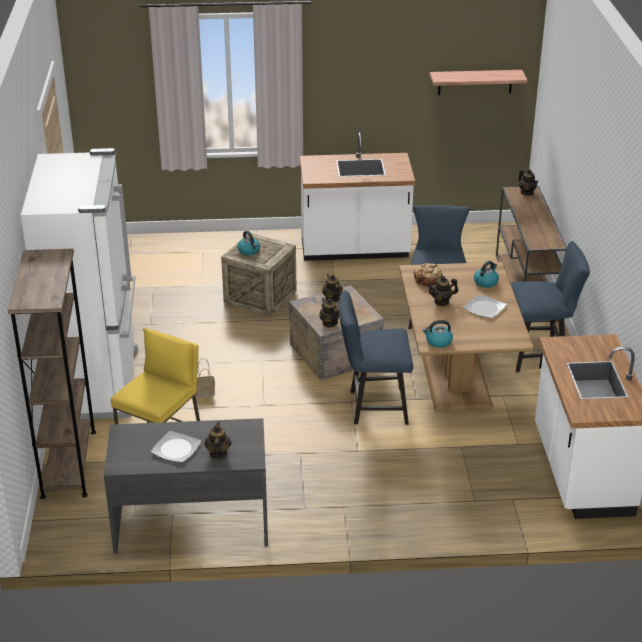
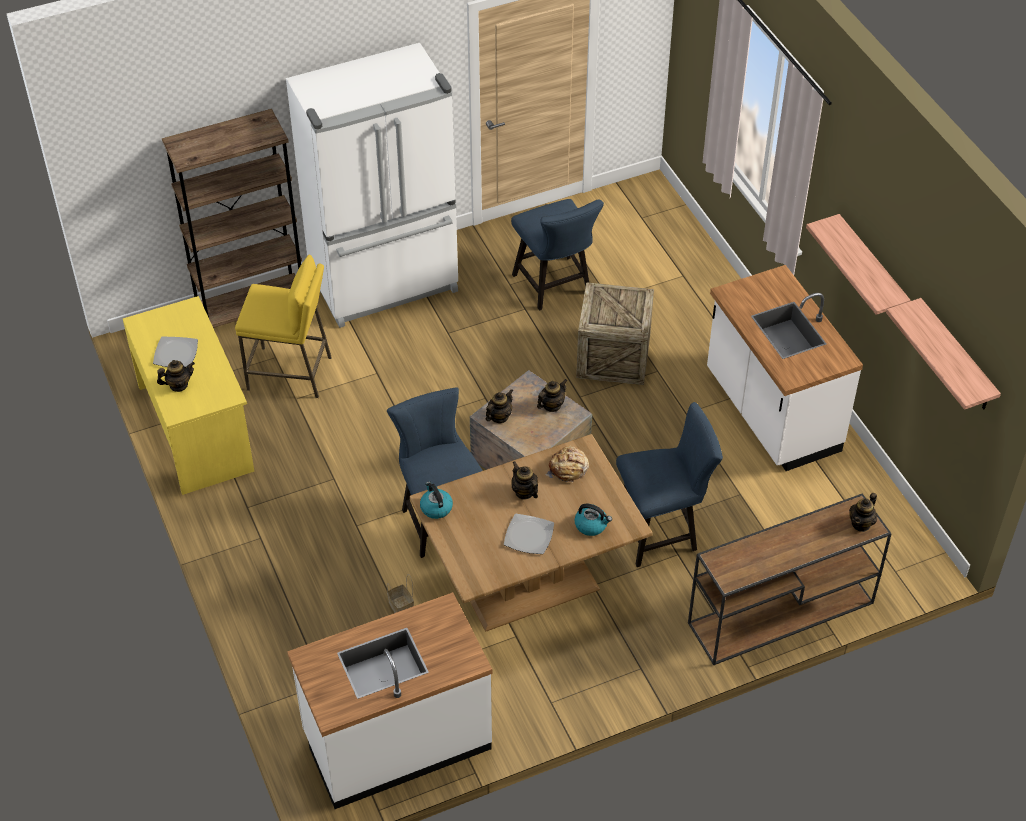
camera: 70 degrees right, 15 degrees up
(192, 523) = (197, 428): grey desk -> yellow desk
(206, 392) = (407, 370): basket -> basket (402, 607)
(249, 251) = (610, 302): kettle -> none
(373, 95) = (871, 268): none -> shelf
(540, 354) = (624, 658): blue chair -> blue chair (555, 287)

